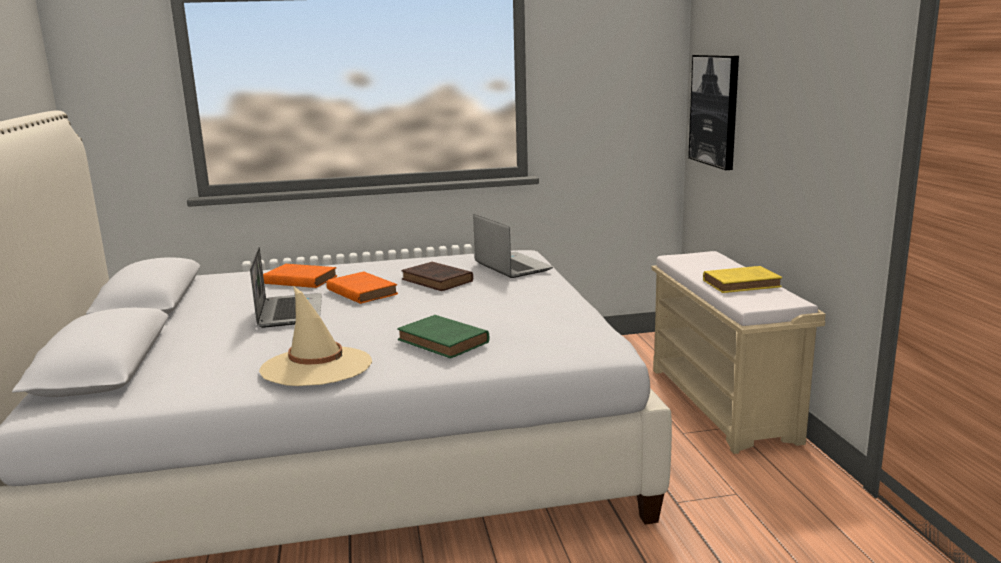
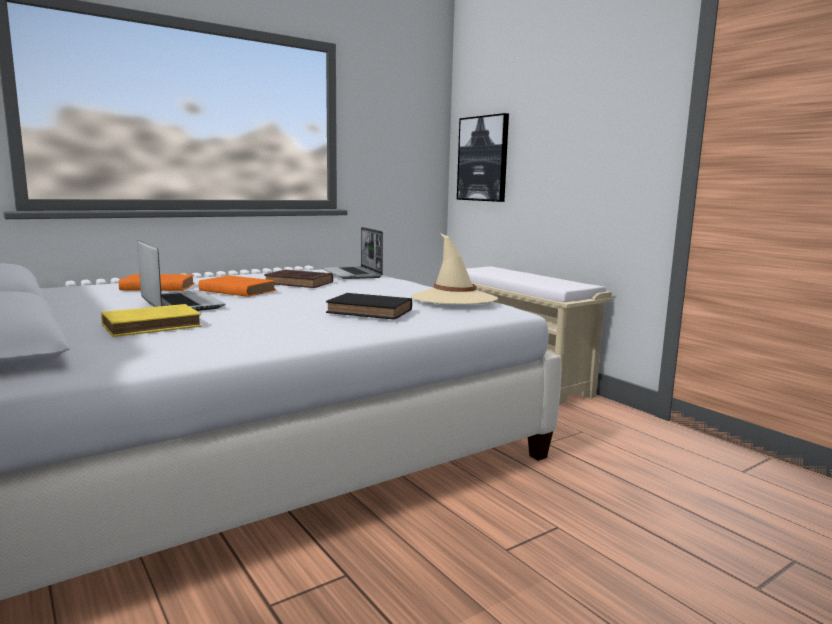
camera: 25 degrees left, 5 degrees down
(316, 367) = (269, 333): beige hat -> beige hat (453, 299)
(445, 342) = (372, 311): green book -> black book
(511, 266) = (353, 274): laptop -> laptop turned 150 degrees counterclockwise
(743, 284) = (539, 279): yellow book -> yellow book (154, 325)

